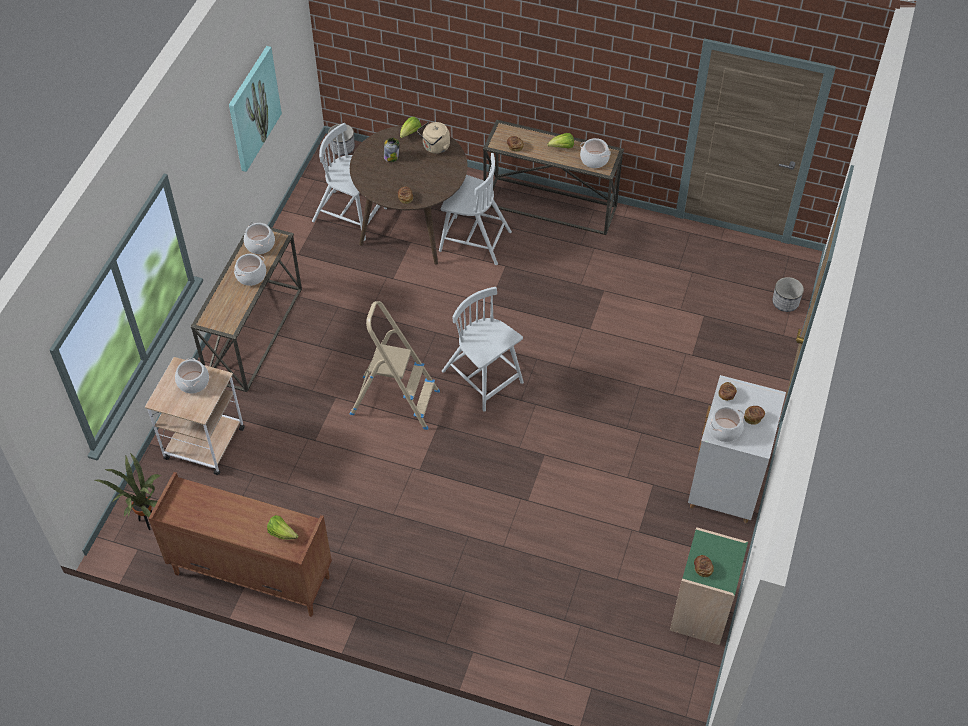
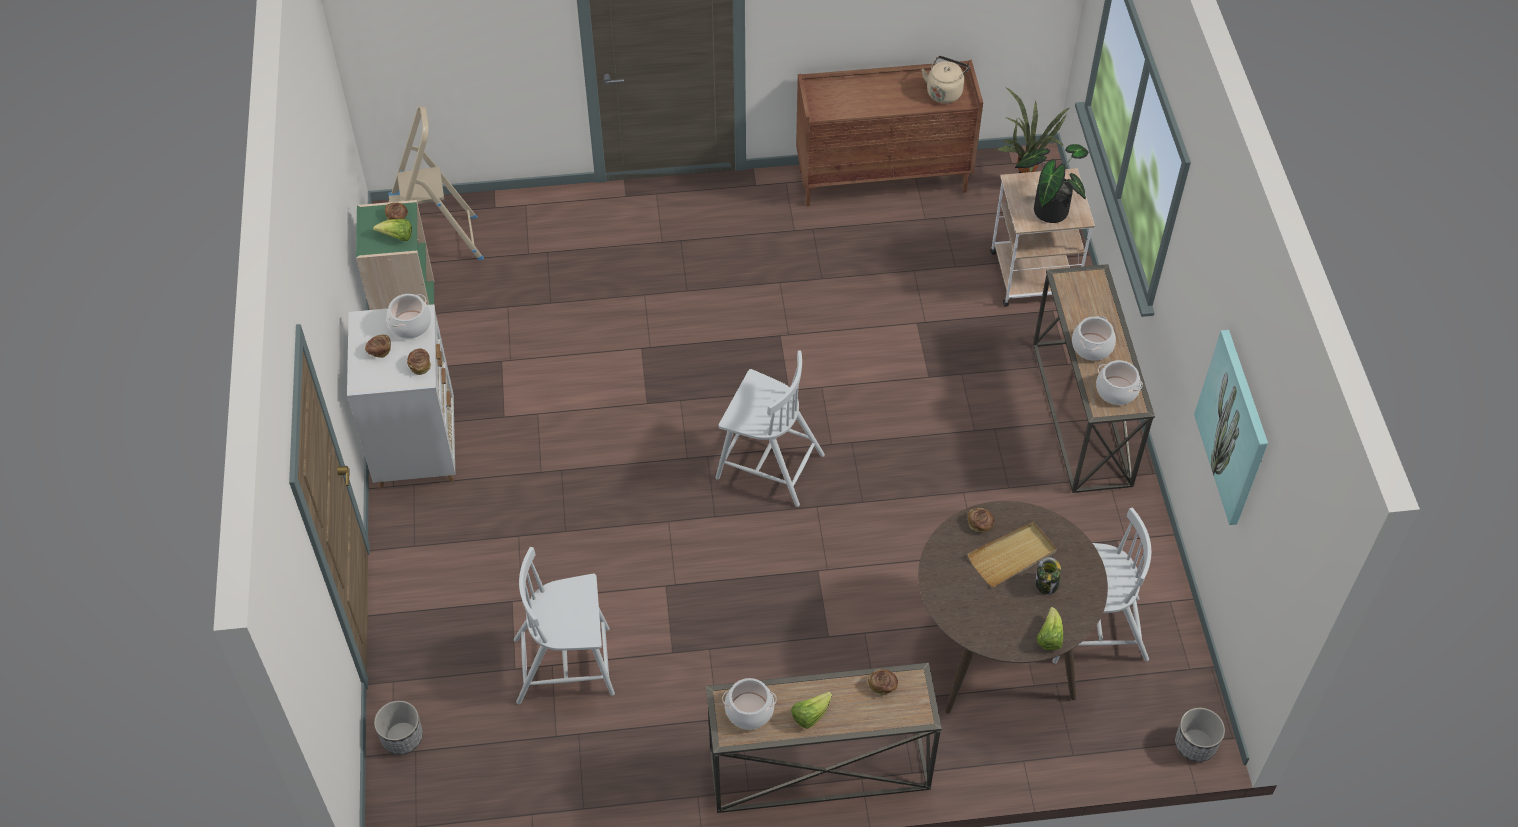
camera: 155 degrees right, 0 degrees up
(193, 382) = (1048, 208): cooking pot -> potted plant
(282, 533) = (837, 98): lettuce -> lettuce (397, 237)
(396, 402) = (854, 397): beige step ladder -> beige step ladder (430, 245)
(400, 176) = (1012, 556): none -> beige tray
(435, 147) = (996, 626): beige kettle -> beige kettle (944, 92)
(473, 241) = (896, 659): white chair -> white chair (566, 665)

